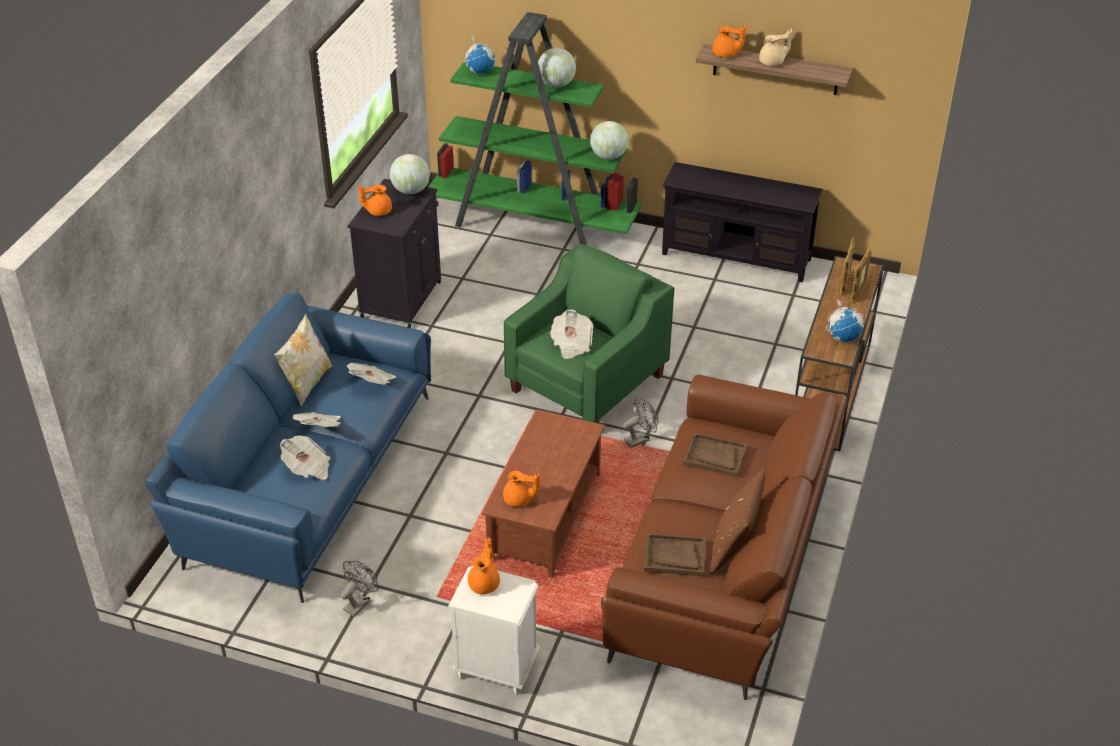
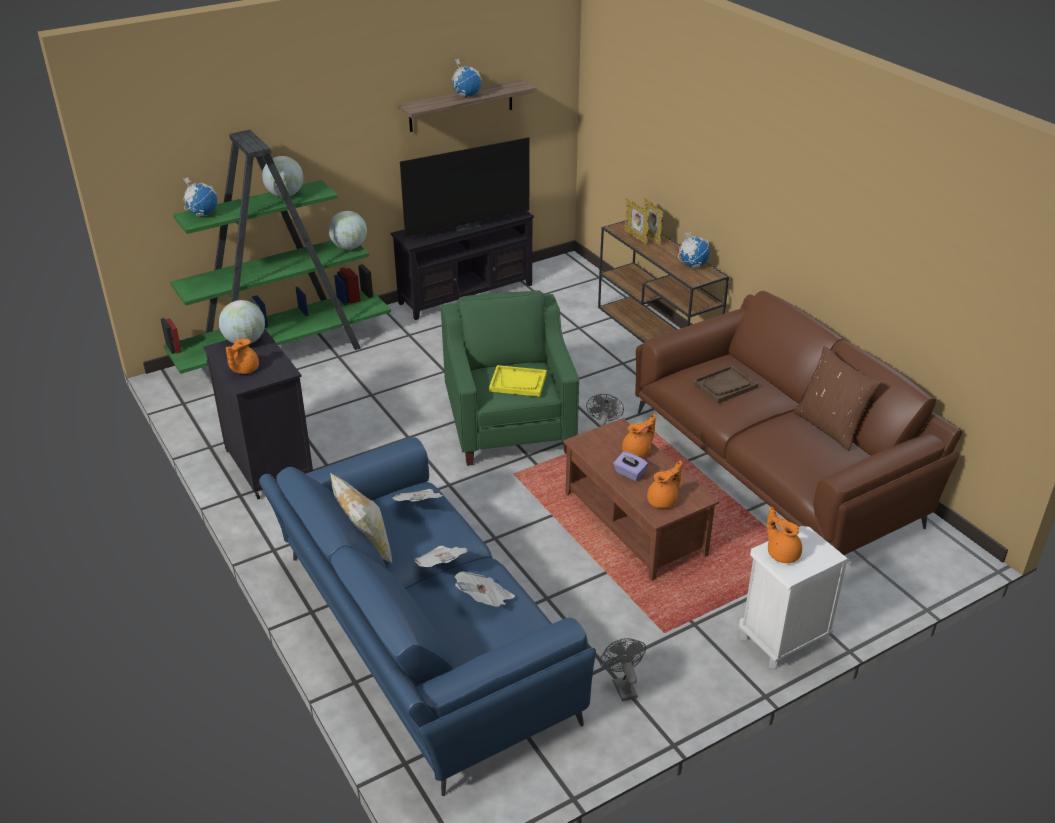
camera: 50 degrees left, 5 degrees down
(533, 465) = (629, 474): none -> purple tissue box
(571, 344) = (518, 382): newspaper -> yellow tray
(675, 556) = (815, 456): brown tray -> none
(726, 54) = (427, 103): orange teapot -> orange teapot (637, 452)
(742, 189) = (466, 225): none -> television
(772, 62) = (466, 95): beige teapot -> globe

